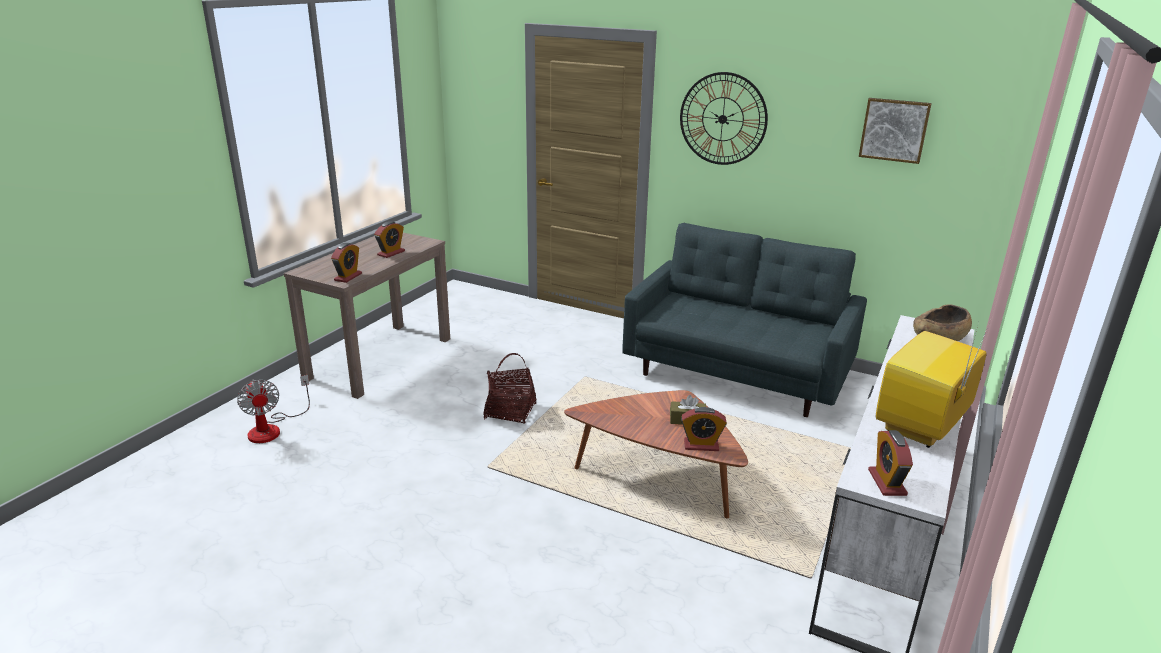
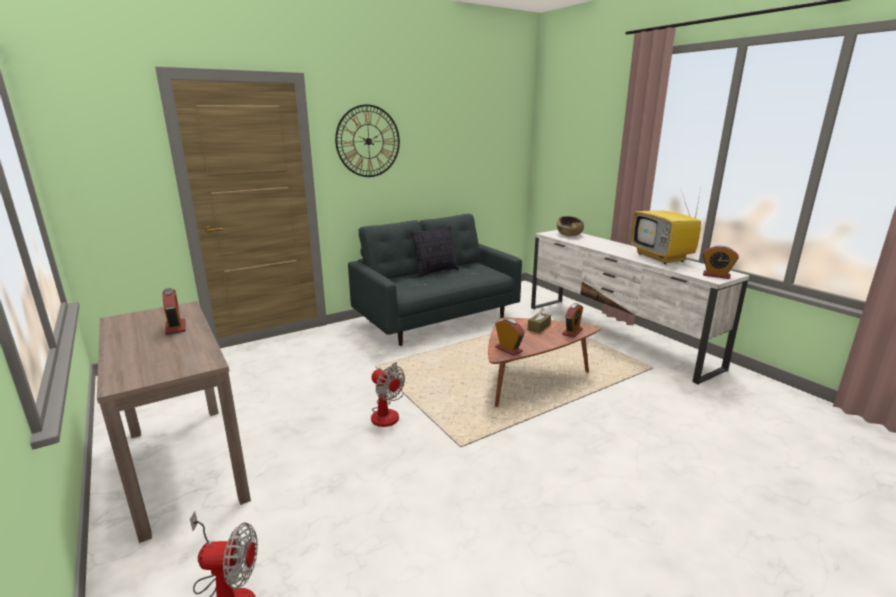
camera: 60 degrees left, 5 degrees down
(348, 277) = (199, 359): alarm clock -> alarm clock (508, 349)
(510, 411) = (387, 412): basket -> fan
(751, 312) = (435, 272): none -> pillow
(894, 130) = (470, 133): picture -> none

